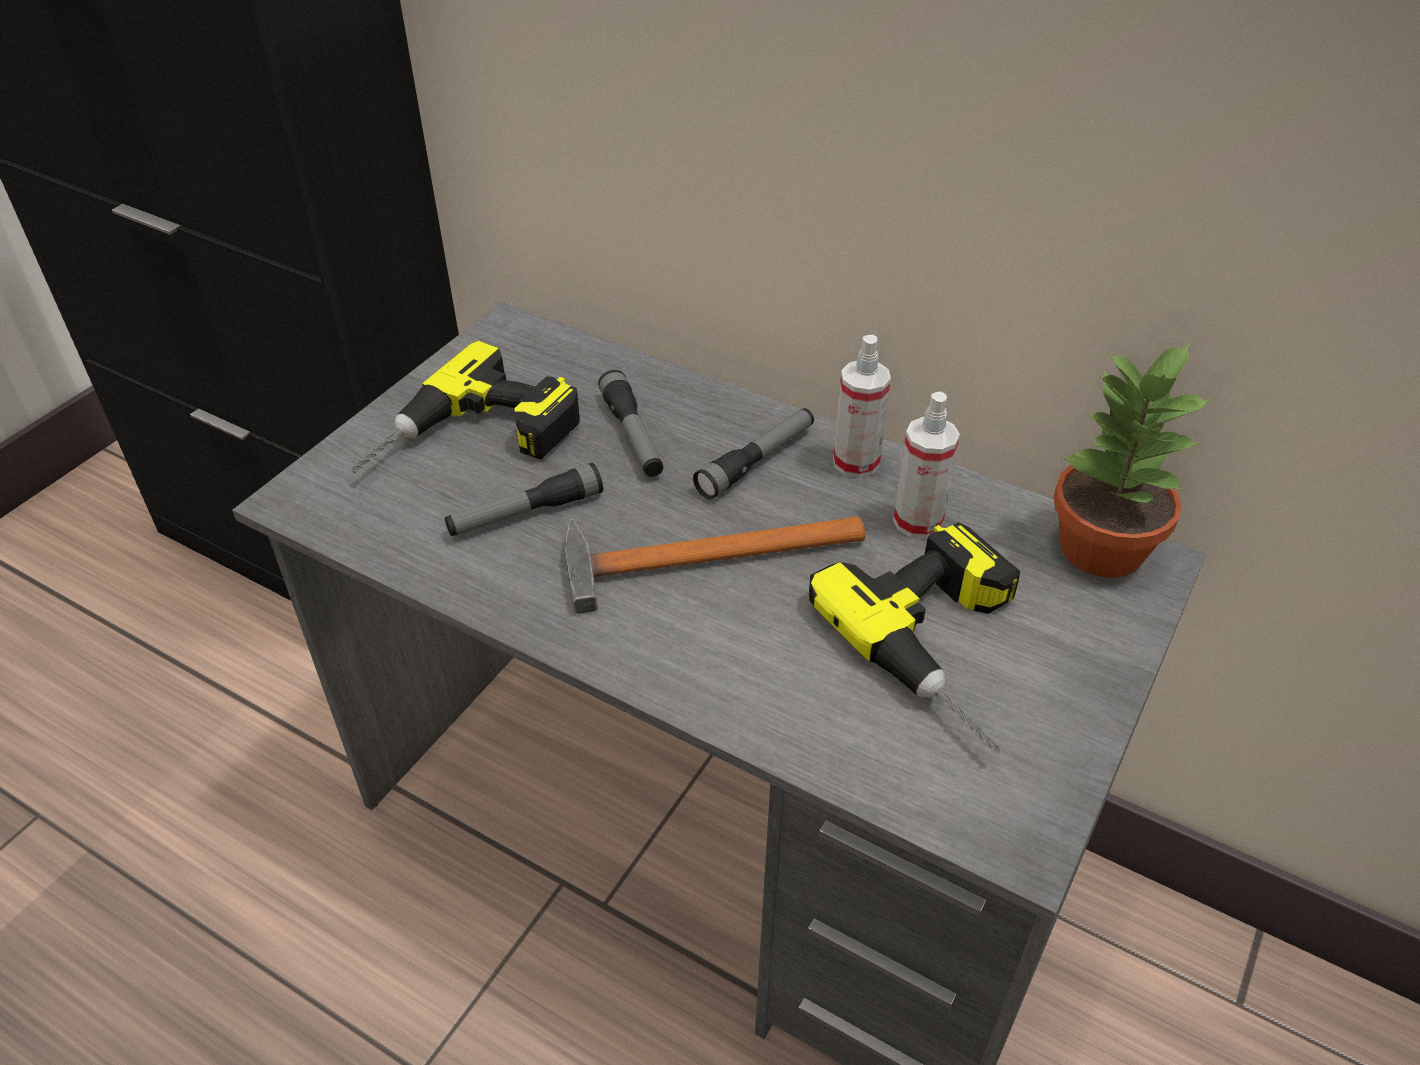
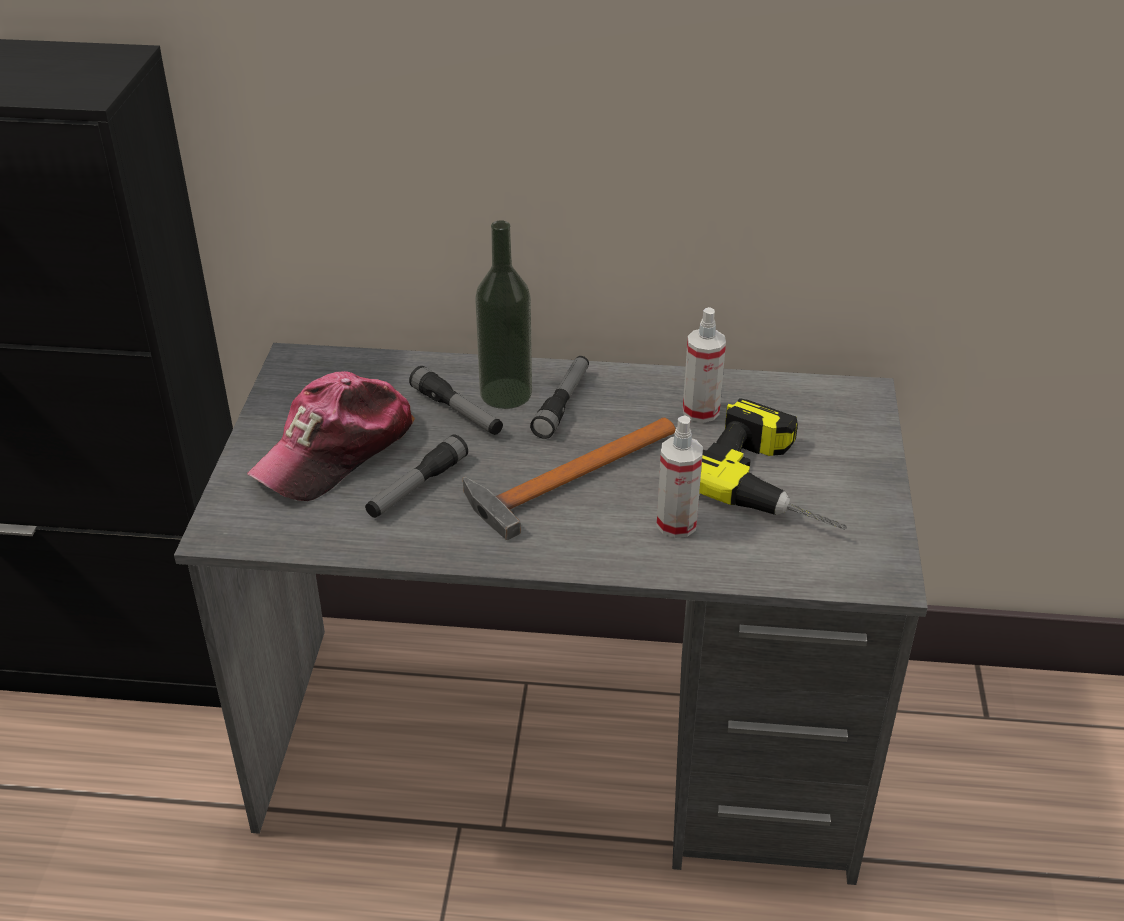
camera: 25 degrees left, 5 degrees down
(473, 442) = (335, 450): power drill -> cap
(701, 429) = (506, 393): none -> bottle
(856, 462) = (633, 385): spray bottle -> spray bottle (676, 524)
(1099, 548) = (827, 394): potted plant -> none

